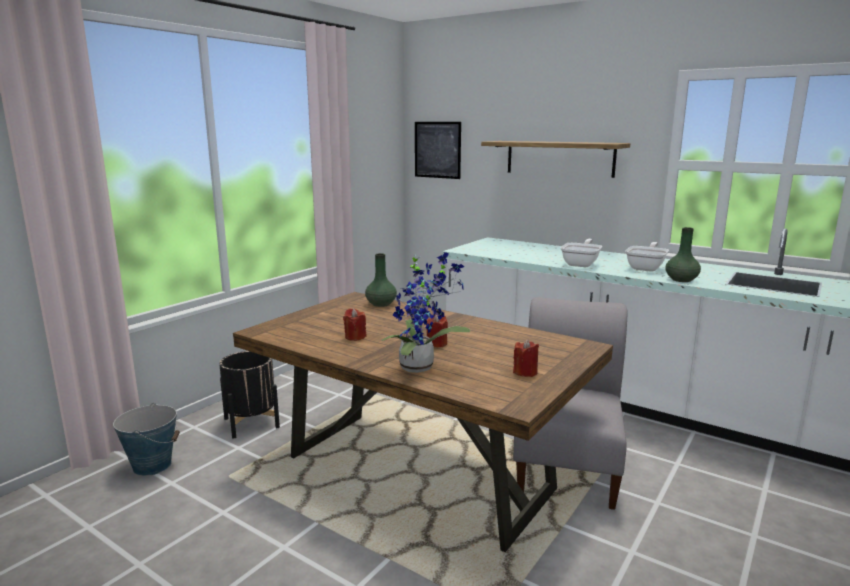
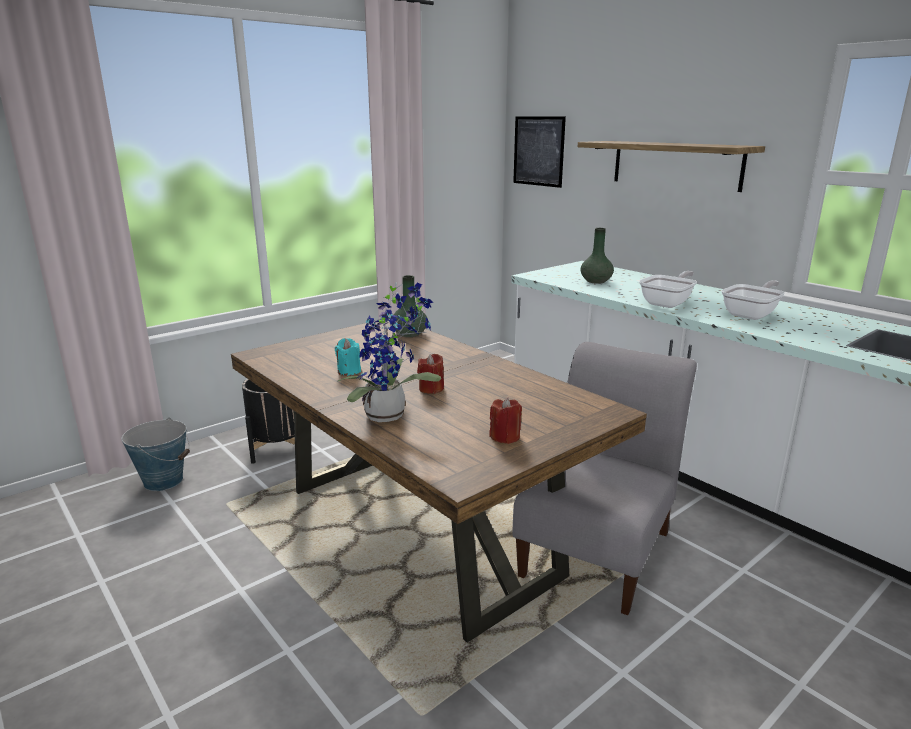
camera: 15 degrees right, 5 degrees up
(355, 337) = (349, 371): red candle -> turquoise candle
(681, 280) = (786, 335): green vase -> green vase (596, 281)

